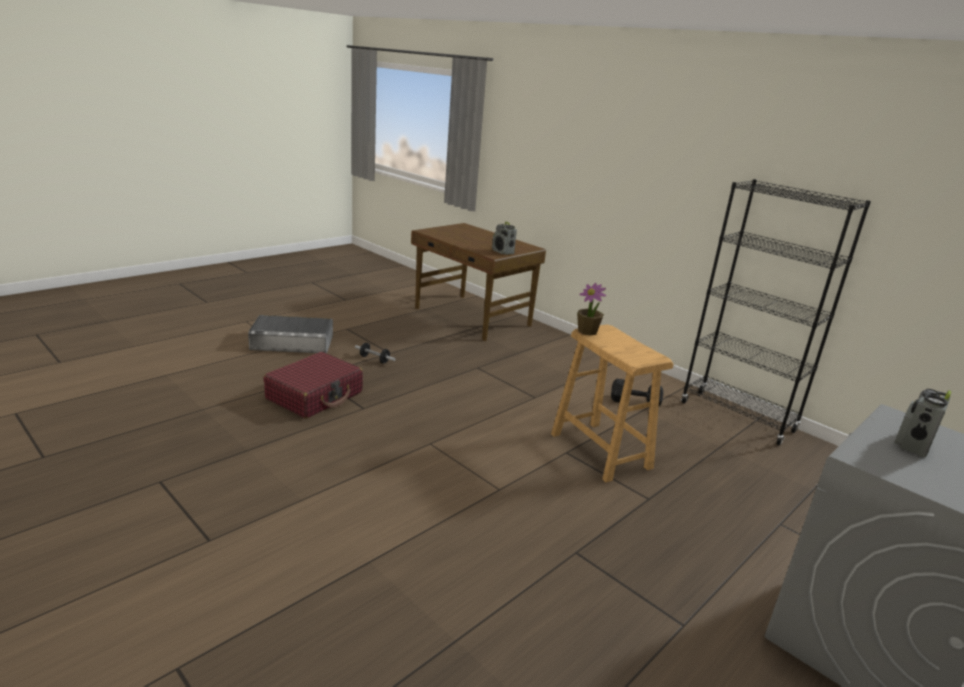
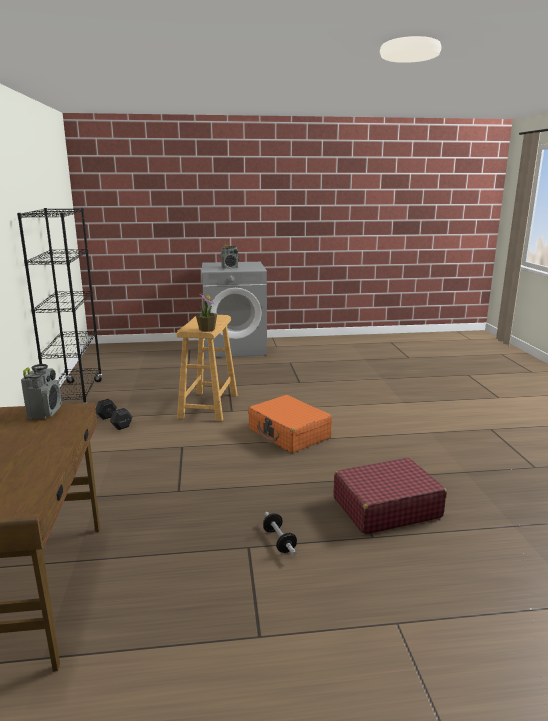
camera: 140 degrees left, 5 degrees down
(292, 342) = (376, 625): grey storage box -> none
(464, 441) = (289, 433): none -> orange suitcase

